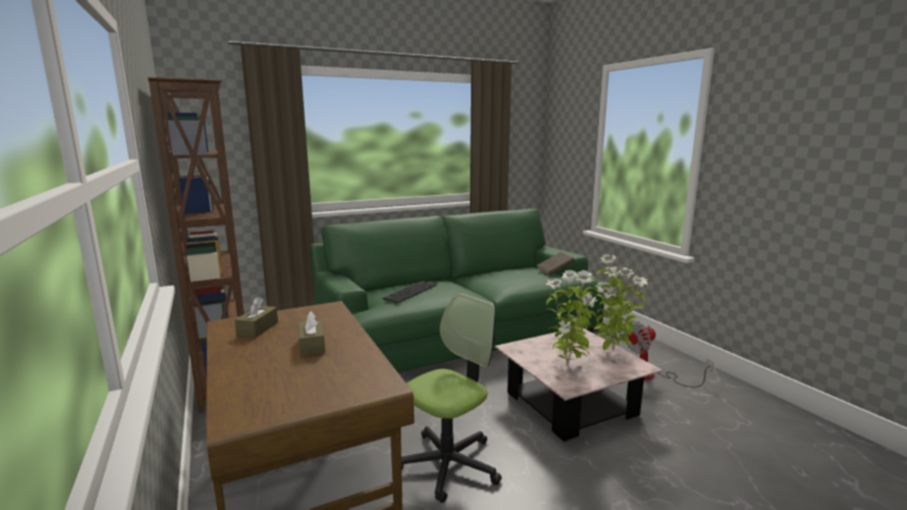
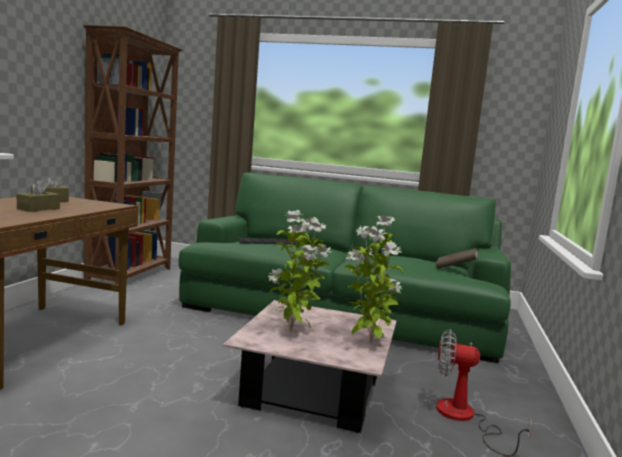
camera: 40 degrees right, 5 degrees down
(449, 464) = (130, 370): office chair -> none

